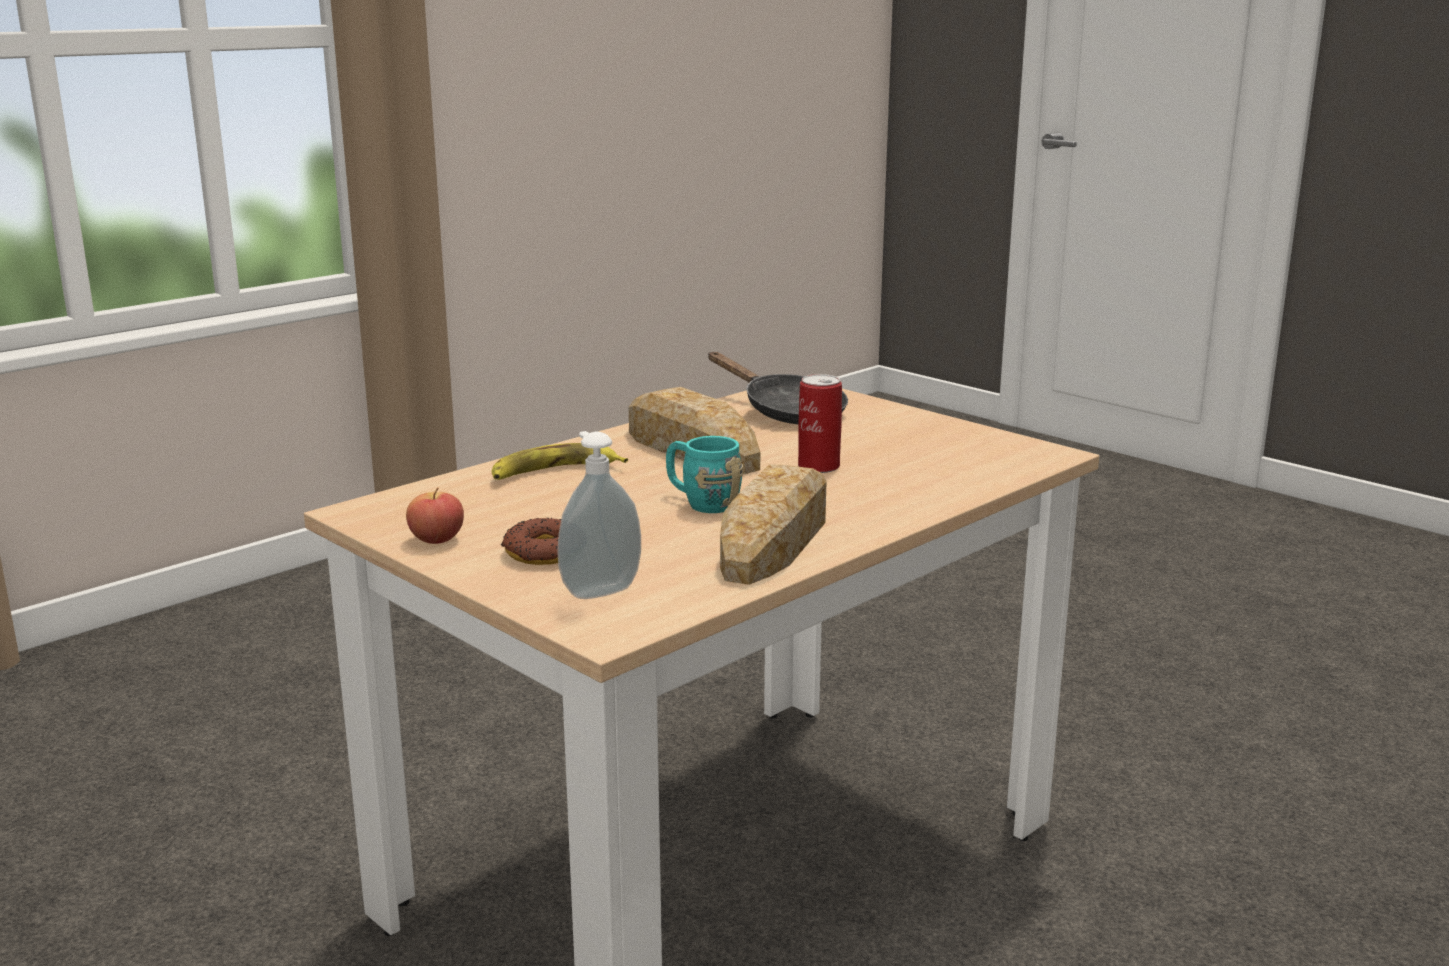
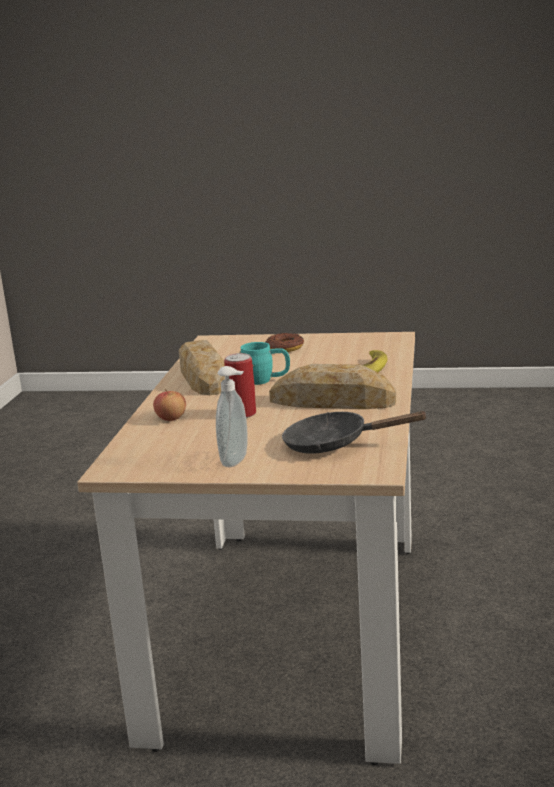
camera: 145 degrees right, 0 degrees up
(436, 539) = (336, 339): apple -> apple (171, 418)
(599, 590) = (237, 346): soap dispenser -> soap dispenser (237, 461)

